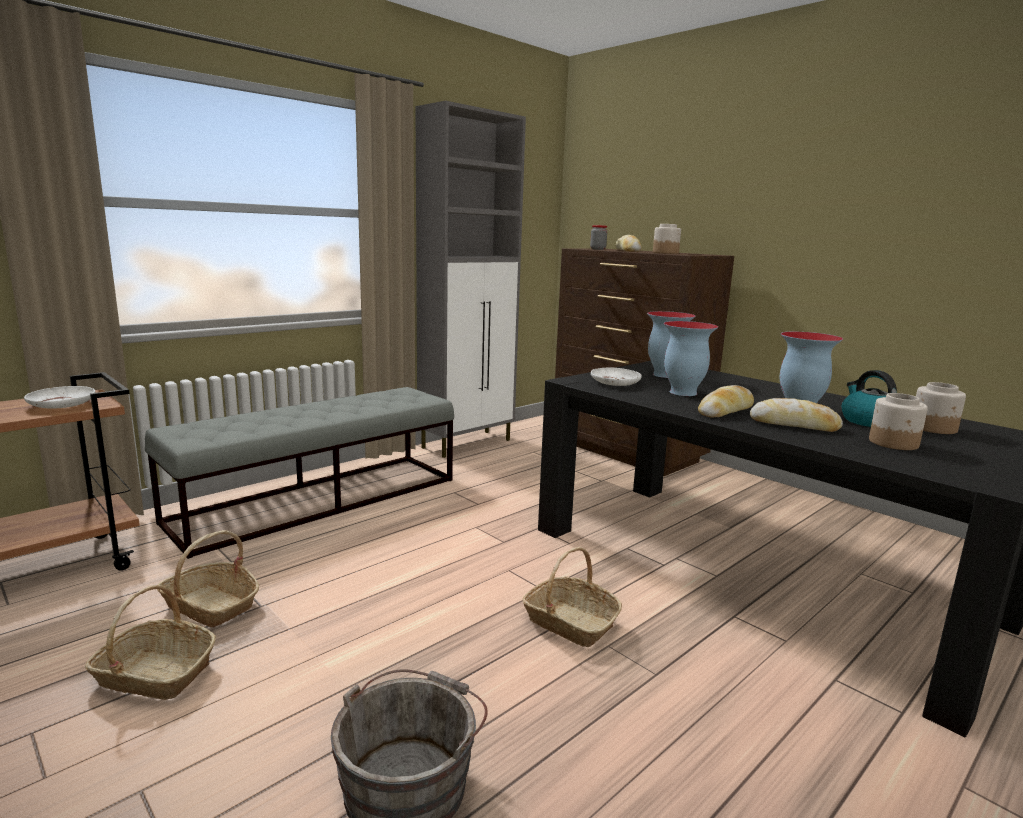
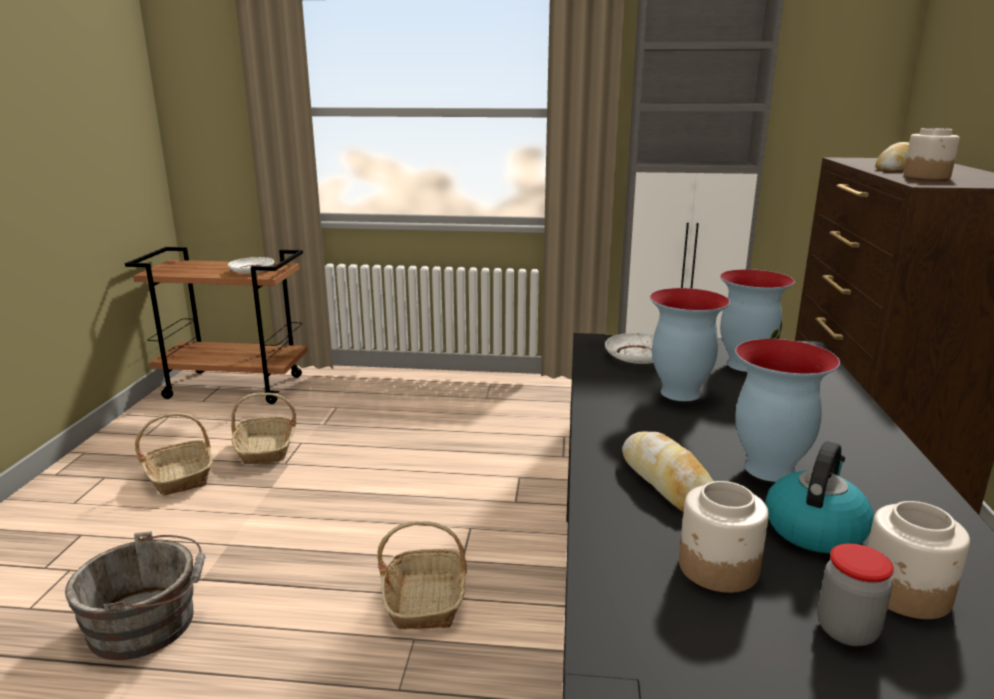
camera: 50 degrees right, 5 degrees up
(319, 499) = (451, 399): grey bench -> none
(597, 249) = (864, 162): jar -> jar (846, 630)
(725, 410) = (647, 431): bread -> none

